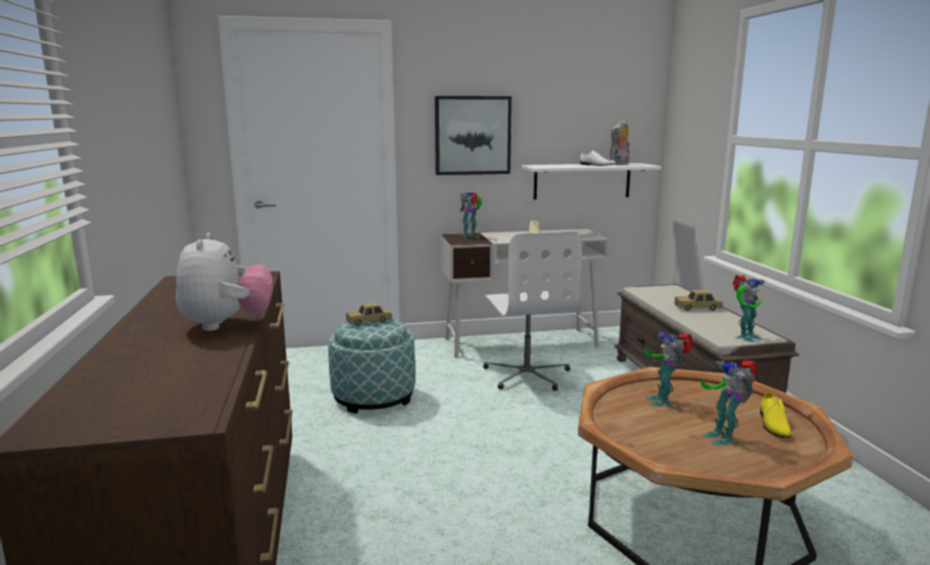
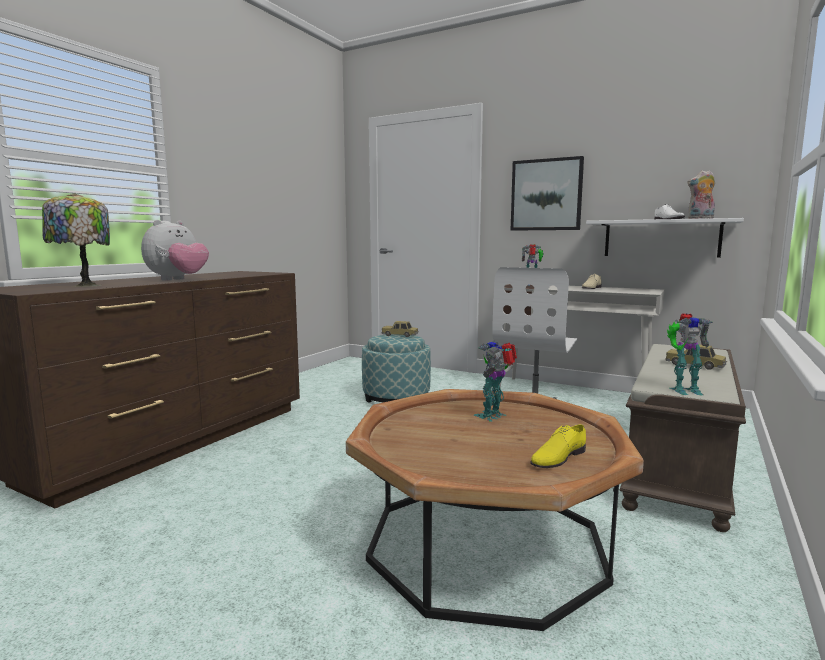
camera: 40 degrees right, 5 degrees down
(173, 376) = (84, 285): none -> table lamp
(723, 437) = (478, 448): toy robot -> none

